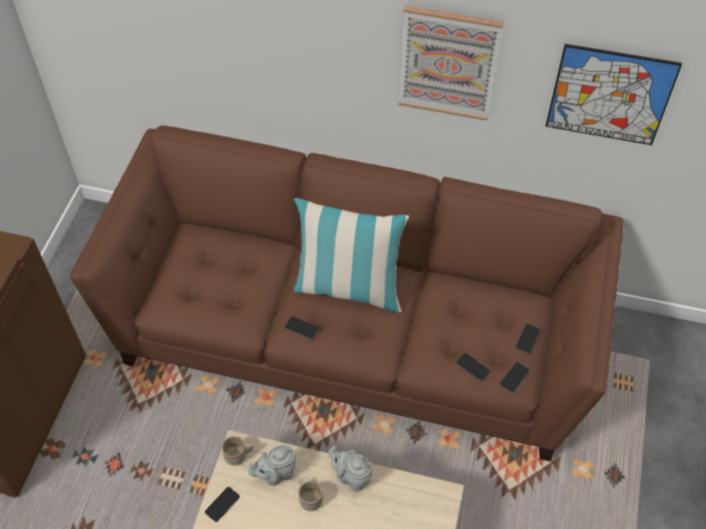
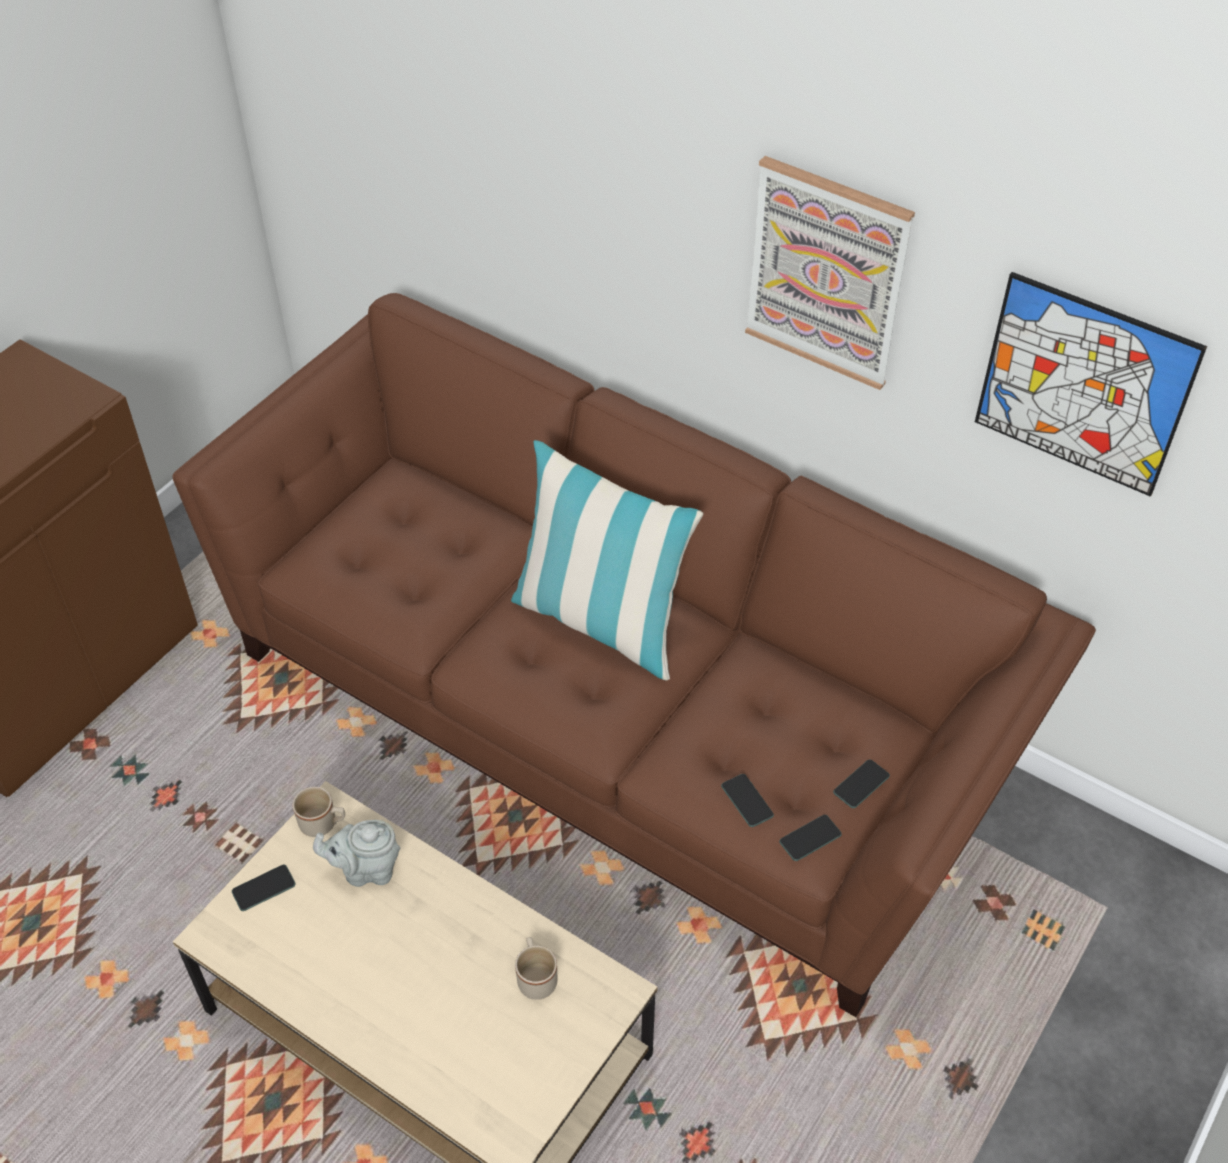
camera: 20 degrees right, 5 degrees down
(301, 328) = (498, 659): phone -> none
(309, 498) = (399, 923): beige mug -> beige mug (536, 977)
(351, 477) = (481, 913): grey teapot -> none

